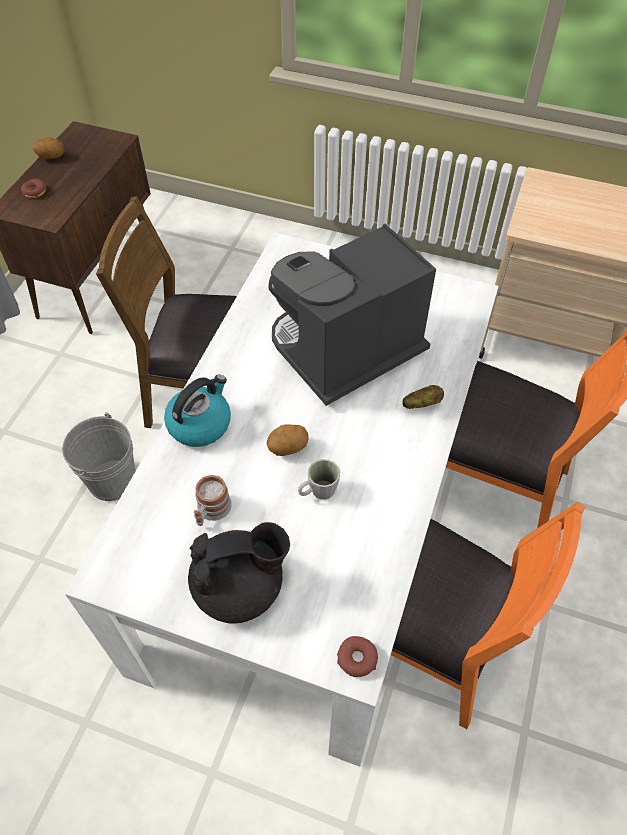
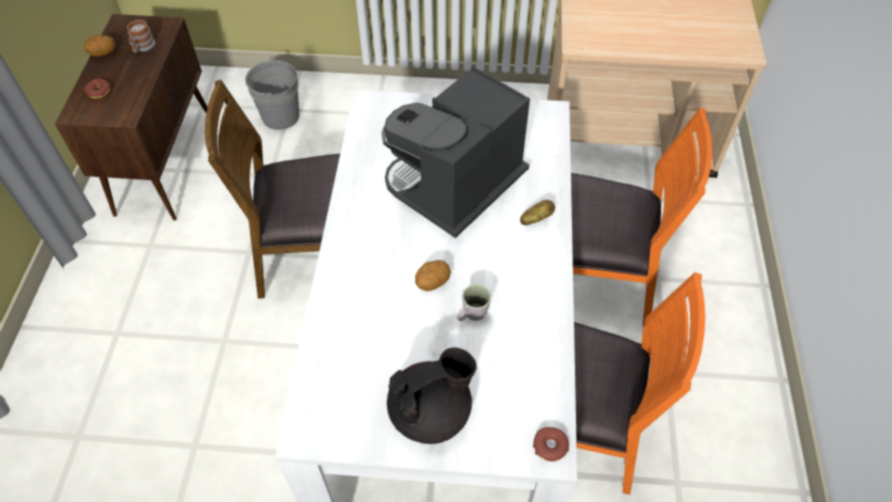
camera: 15 degrees left, 0 degrees up
(112, 480) = (242, 355): grey bucket -> grey bucket (280, 116)
(200, 423) = (346, 278): kettle -> none
(211, 511) = (383, 353): mug -> mug (142, 47)

